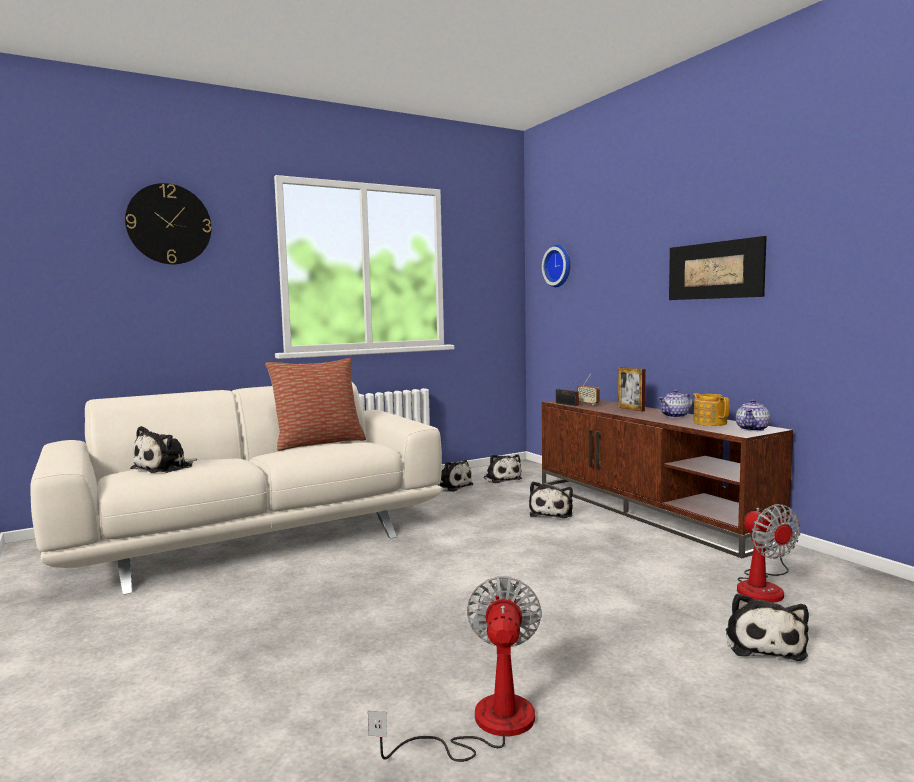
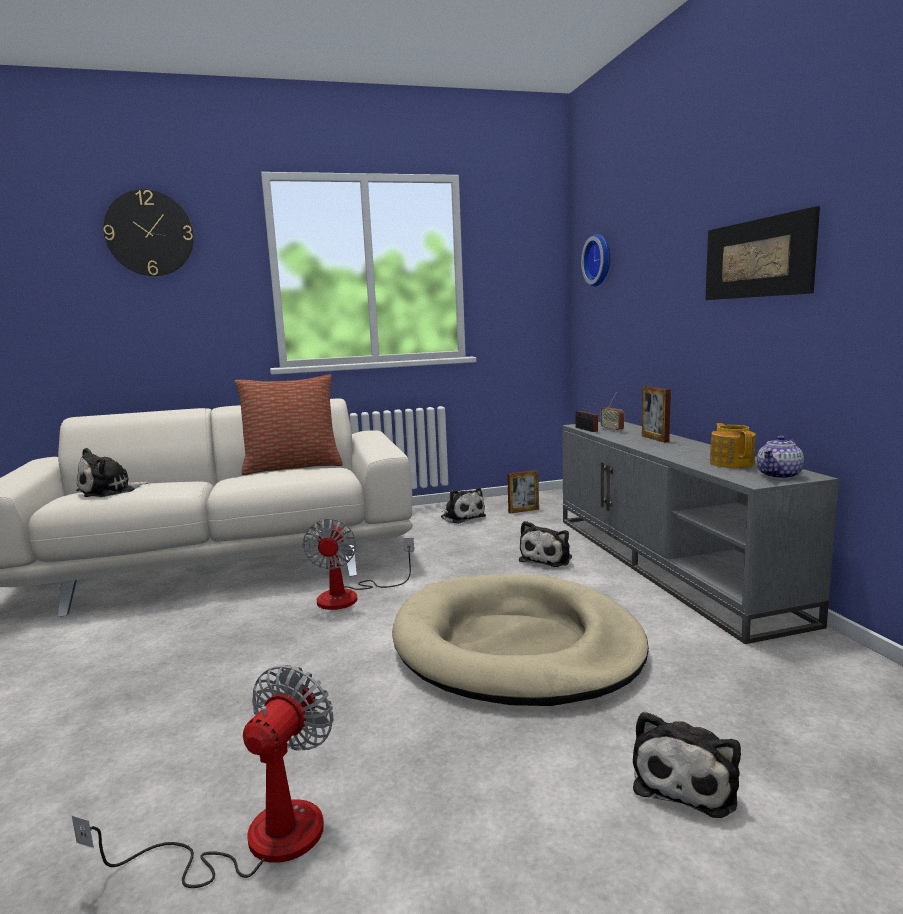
camera: 15 degrees right, 5 degrees up
(501, 479) = (523, 510): plush toy -> picture frame
(578, 576) = (516, 646): none -> beige dog bed
(648, 510) = (668, 564): brown tv stand -> grey tv stand
(675, 416) = (698, 451): teapot -> none
(763, 587) = (746, 690): fan -> fan (351, 596)

